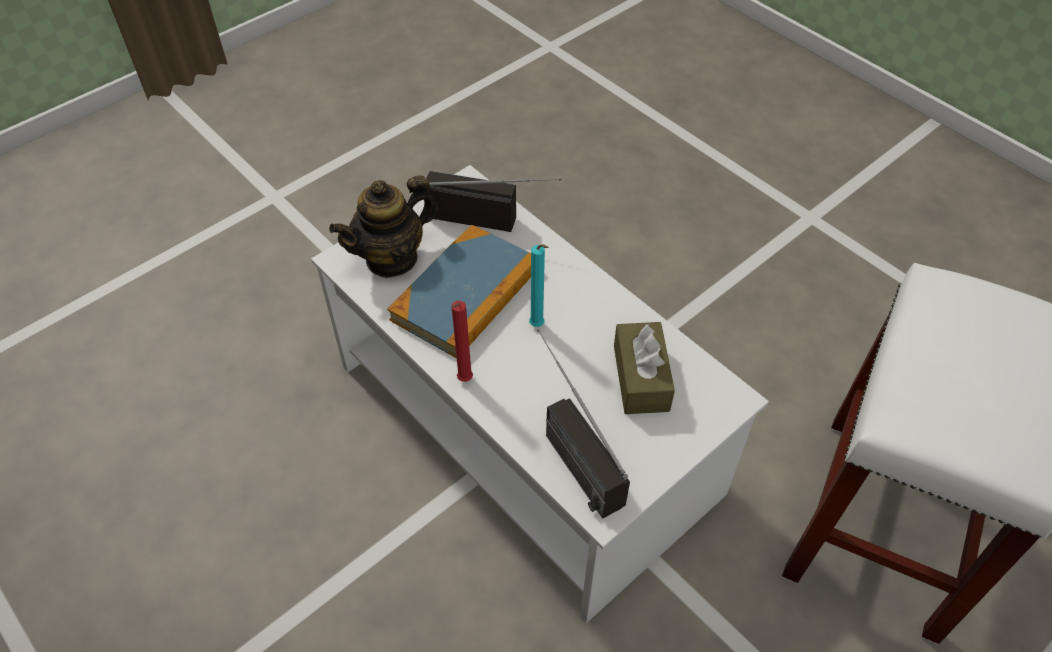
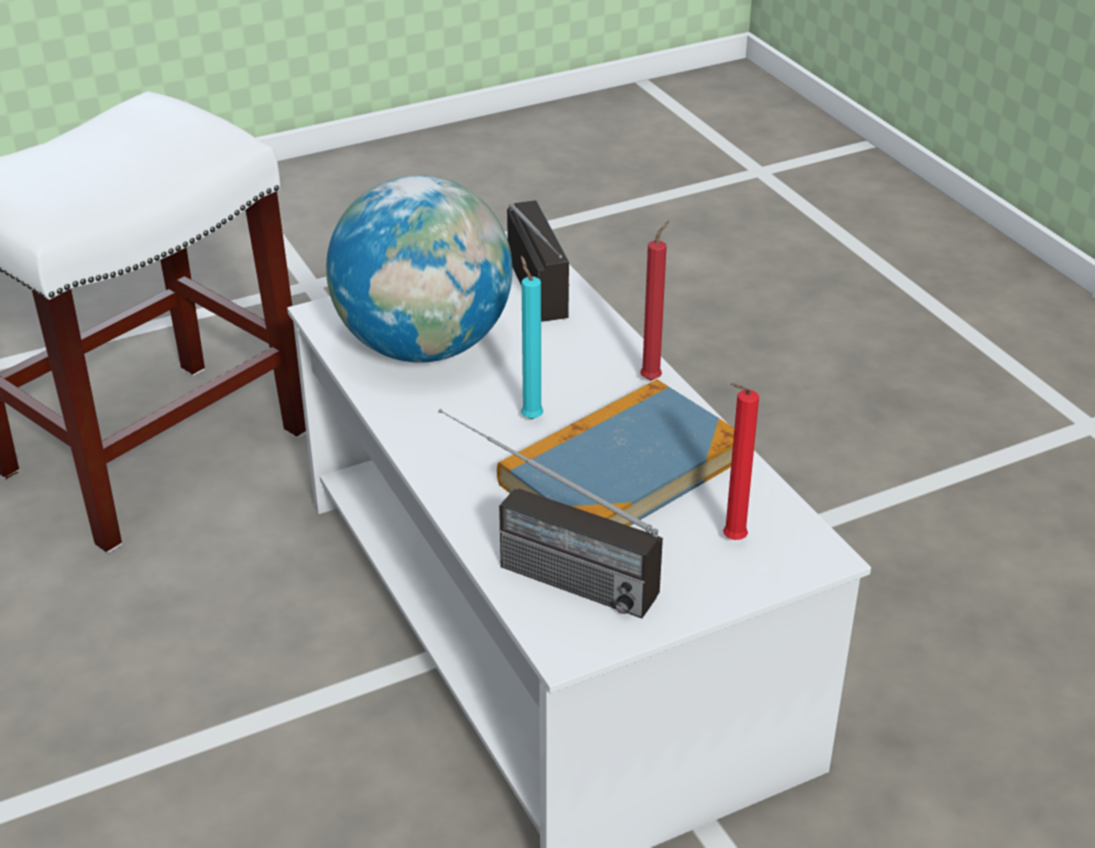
camera: 165 degrees left, 15 degrees down
(392, 258) = (730, 540): teapot -> red candle
(641, 378) = (424, 347): brown tissue box -> globe

